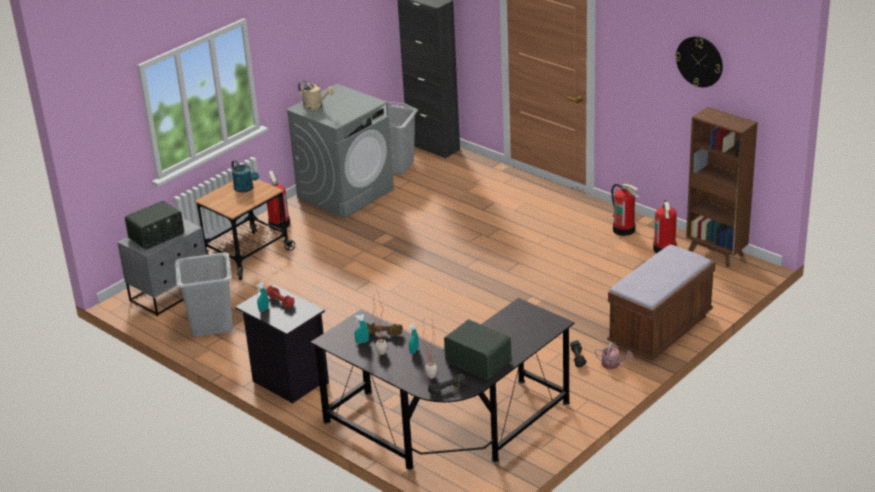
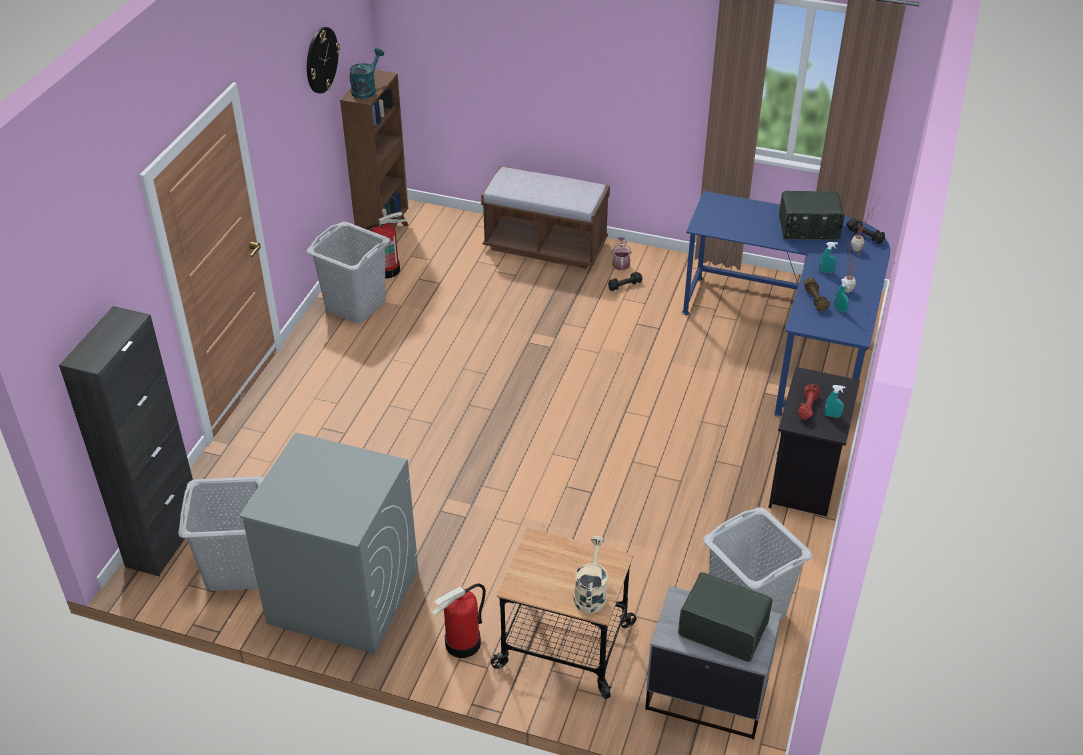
camera: 115 degrees left, 10 degrees up
(246, 189) = (544, 573): turquoise watering can -> turquoise watering can (366, 89)
(316, 106) = (337, 509): beige watering can -> beige watering can (590, 593)
(449, 429) = (791, 339): black desk -> blue desk
(479, 361) = (809, 229): radio -> radio turned 105 degrees counterclockwise
(624, 230) = (355, 305): fire extinguisher -> grey laundry basket

